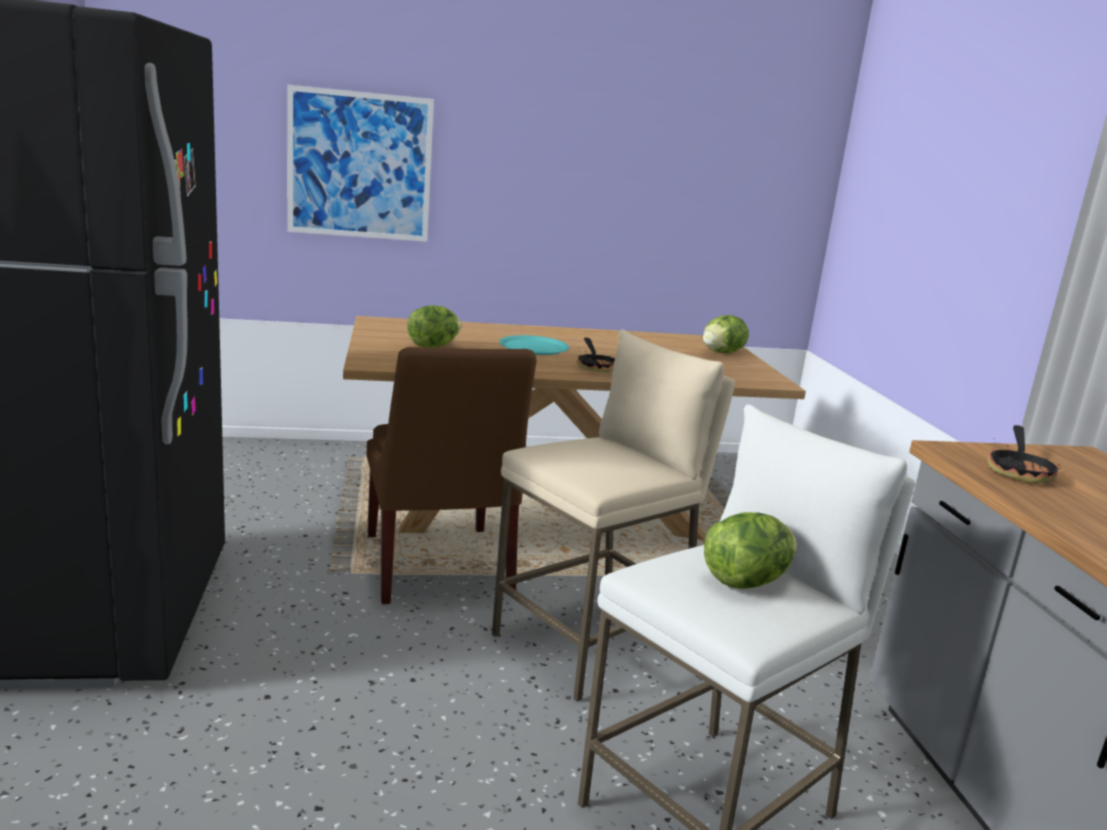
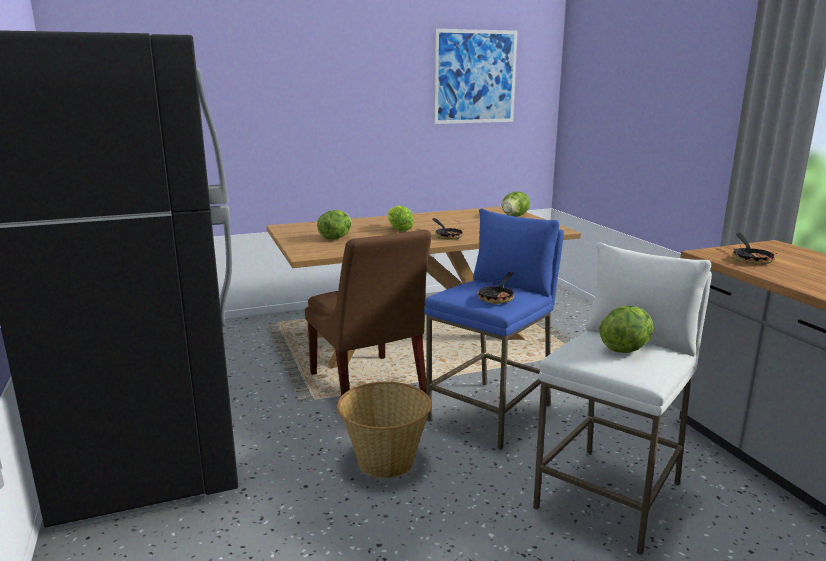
camera: 10 degrees left, 0 degrees up
(360, 165) = (249, 120): picture -> picture (475, 77)
(398, 682) = (385, 461): none -> basket
(533, 347) = (398, 229): turquoise plate -> lettuce
(593, 641) = (491, 412): beige stool -> blue stool
(607, 467) = (498, 297): none -> frying pan

